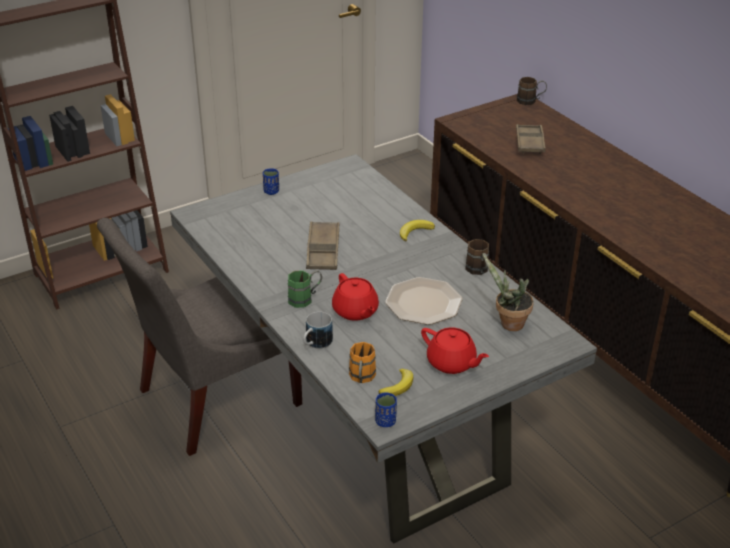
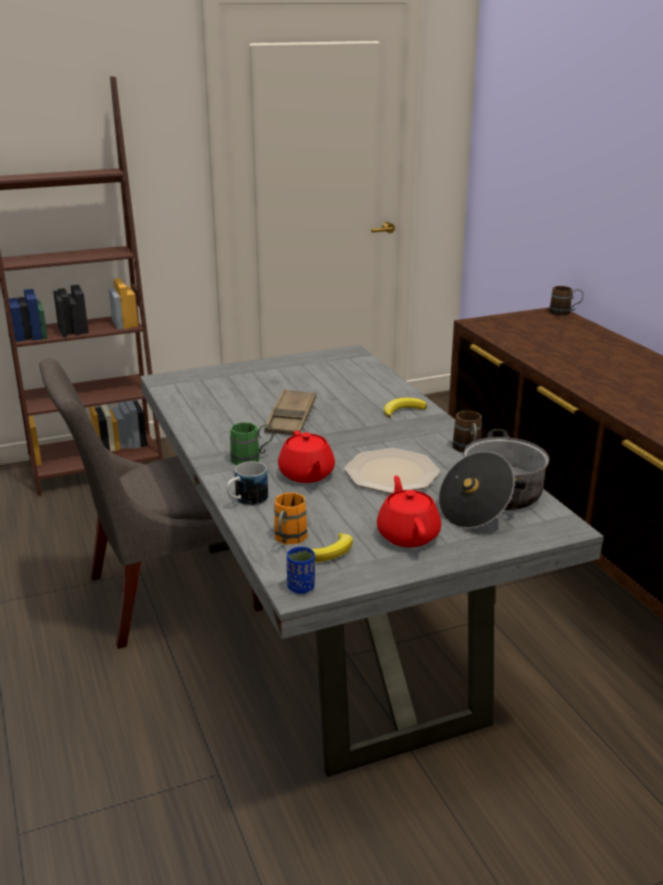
camera: 10 degrees right, 10 degrees down
(271, 191) = (255, 367): blue cup -> none
(452, 363) = (408, 534): red teapot -> red teapot turned 150 degrees counterclockwise
(508, 323) = (492, 501): potted plant -> cooking pot
(529, 143) = (556, 344): brown tray -> none

